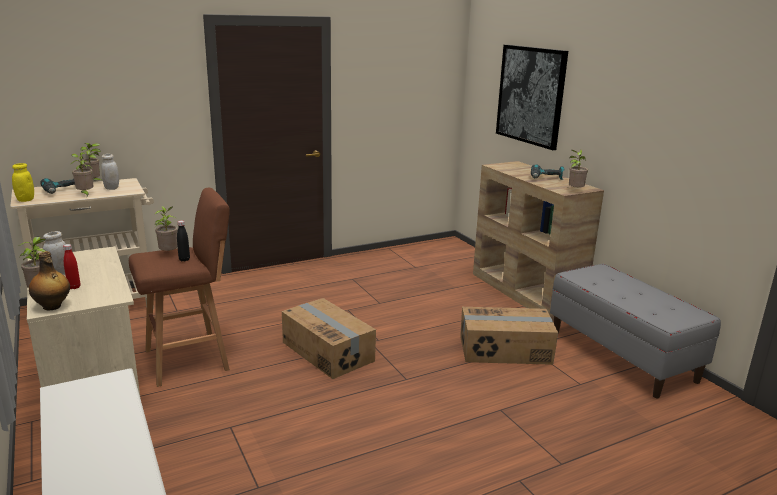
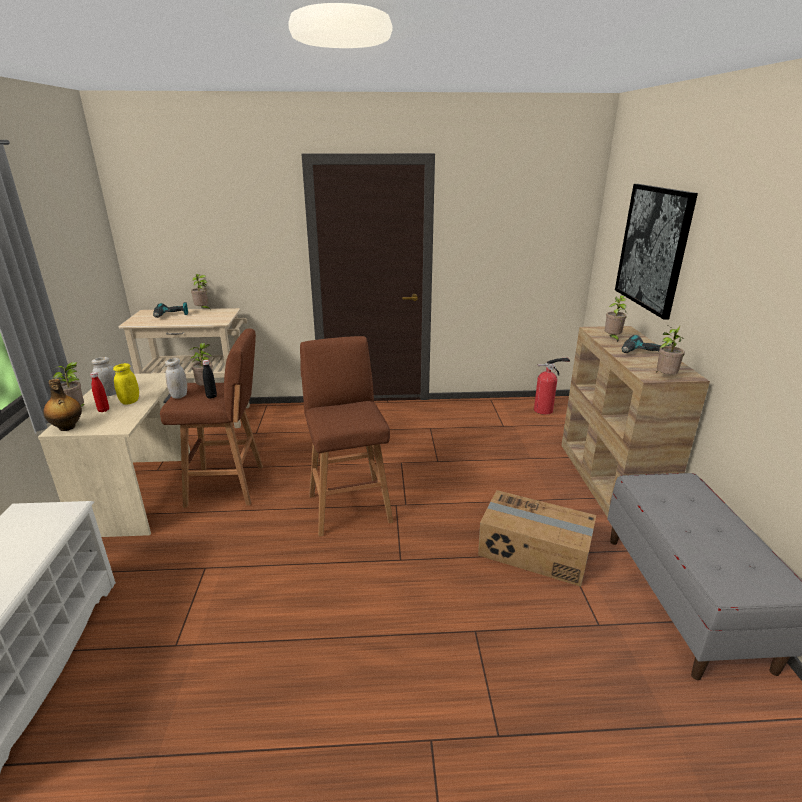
camera: 25 degrees right, 5 degrees up
(25, 200) = (135, 321): yellow jar -> yellow jar (130, 401)
(85, 194) = (182, 321): potted plant -> potted plant (612, 339)
(112, 188) = (209, 317): white jar -> white jar (179, 395)
(328, 351) = (349, 506): cardboard box -> brown stool
(441, 250) = (545, 410): none -> fire extinguisher

